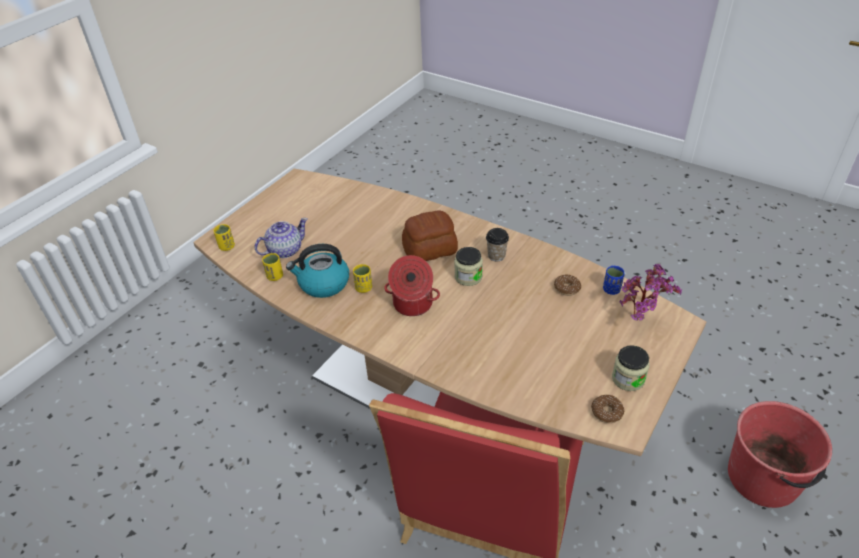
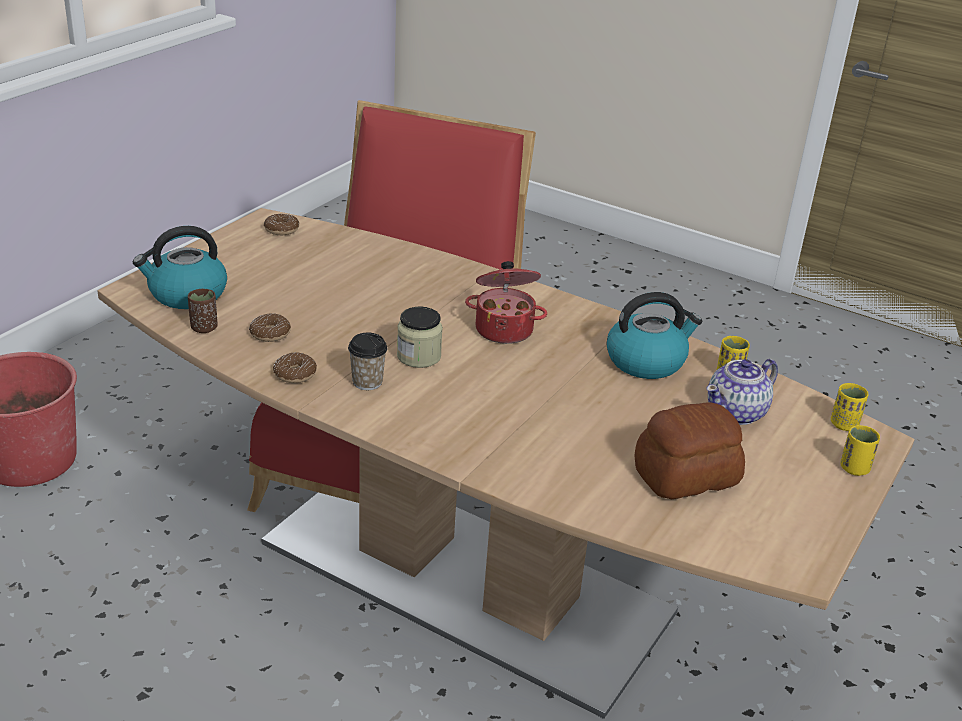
camera: 175 degrees right, 10 degrees down
(364, 288) = (581, 352): yellow cup -> yellow cup (854, 468)
(430, 250) = (479, 398): bread -> bread (684, 475)
(540, 258) = (295, 374): none -> donut
(611, 290) = (204, 328): blue cup -> brown cup
(628, 379) = (241, 249): jar -> none
(640, 320) = (186, 294): potted plant -> kettle

